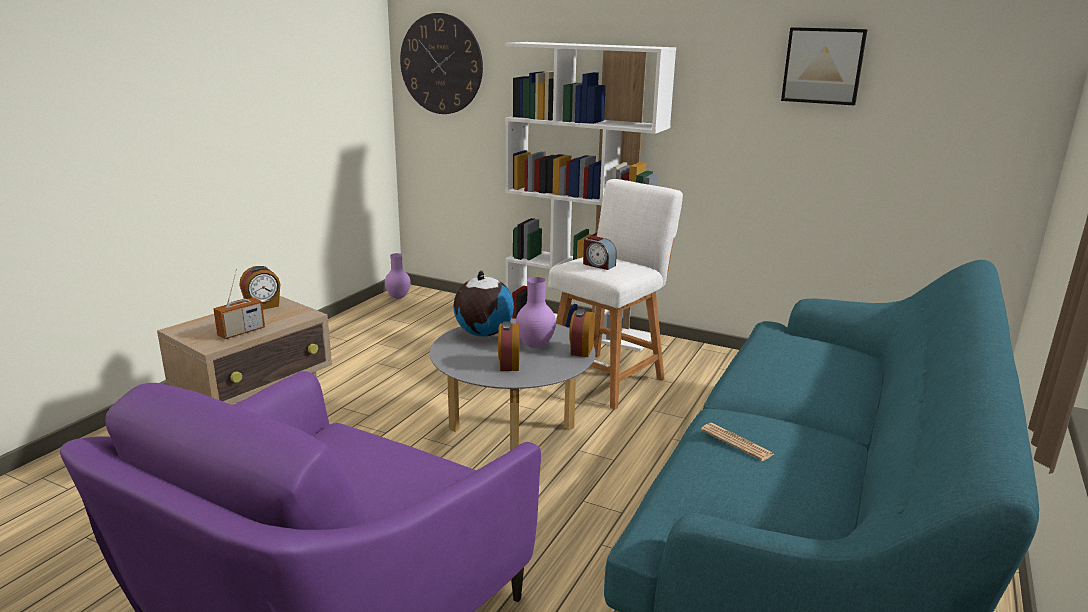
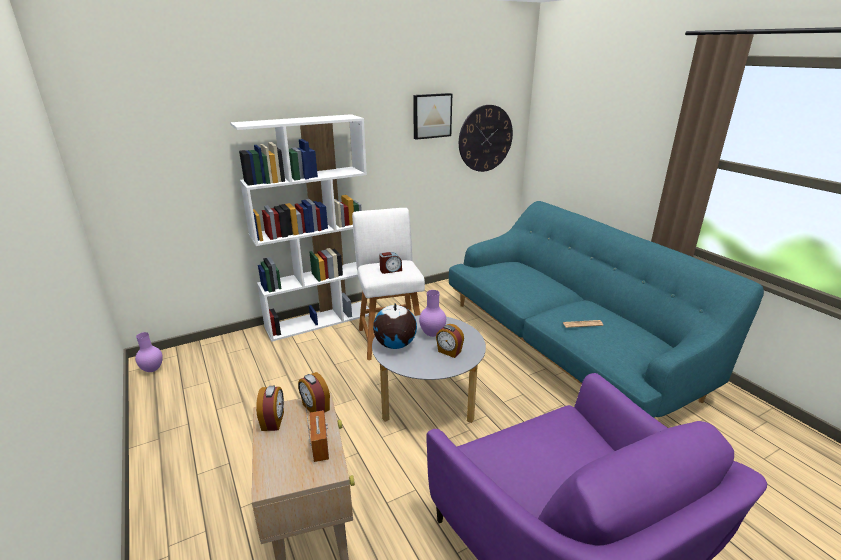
camera: 55 degrees left, 5 degrees up
(441, 64) = (134, 152): wall clock -> wall clock (485, 138)
(581, 350) = (453, 323): alarm clock -> alarm clock (315, 407)

